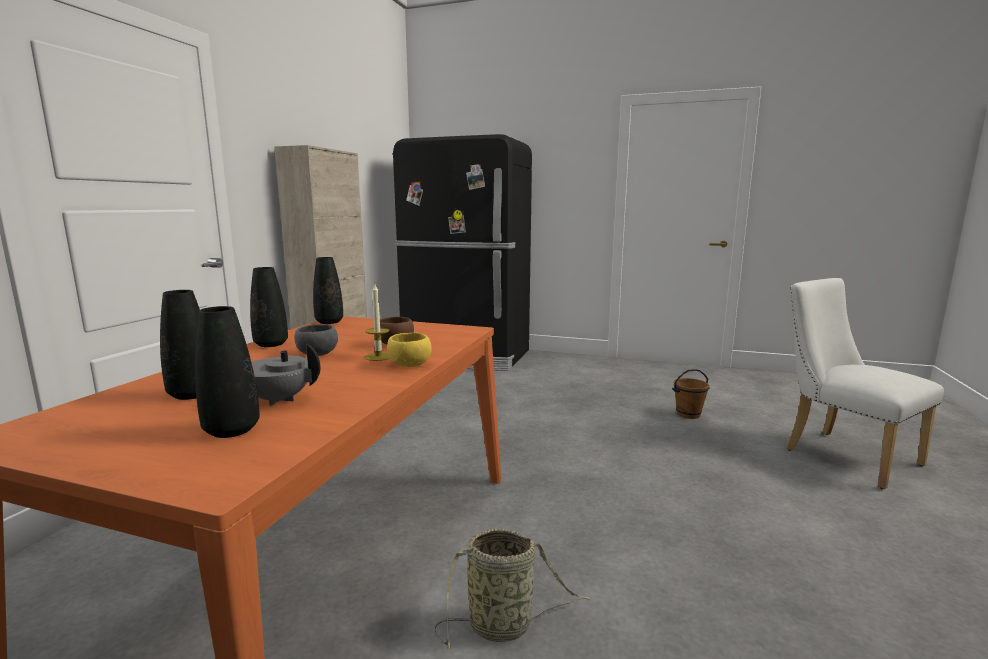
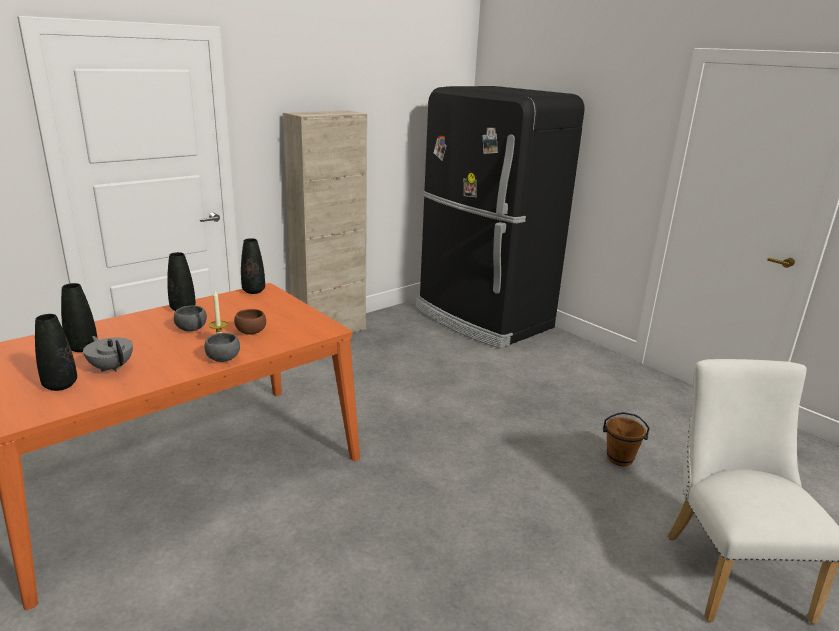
camera: 30 degrees right, 10 degrees up
(408, 365) = (222, 358): yellow bowl -> grey bowl
(505, 625) = (235, 564): basket -> none

